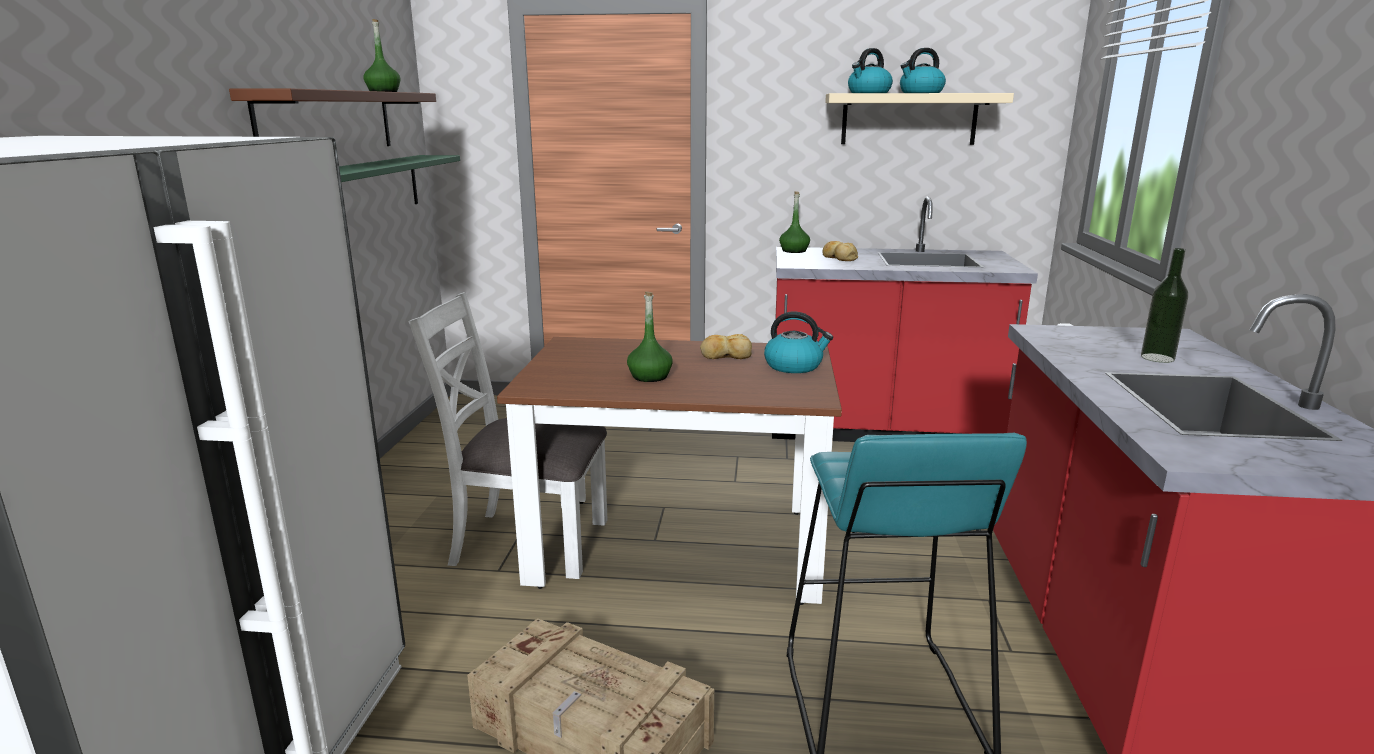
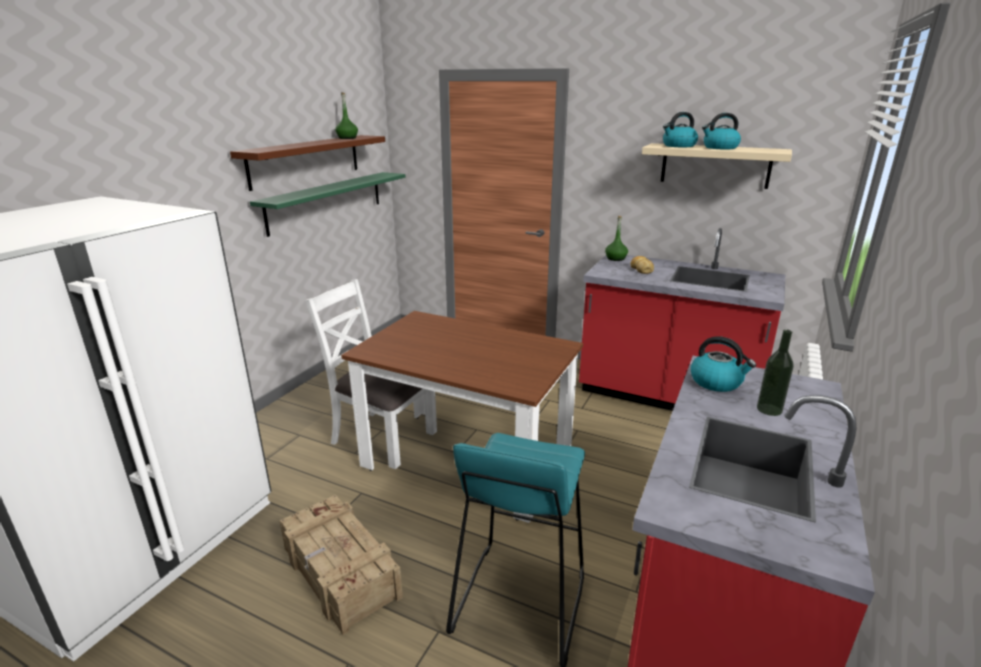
camera: 20 degrees right, 5 degrees up
(650, 376) = (440, 353): green bottle -> none
(725, 355) = (504, 342): bread -> none
(794, 366) = (540, 359): kettle -> kettle (716, 382)

